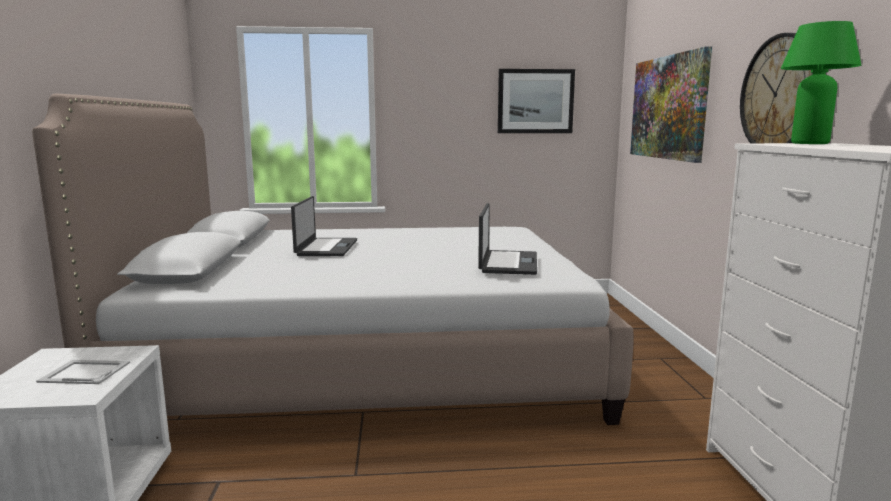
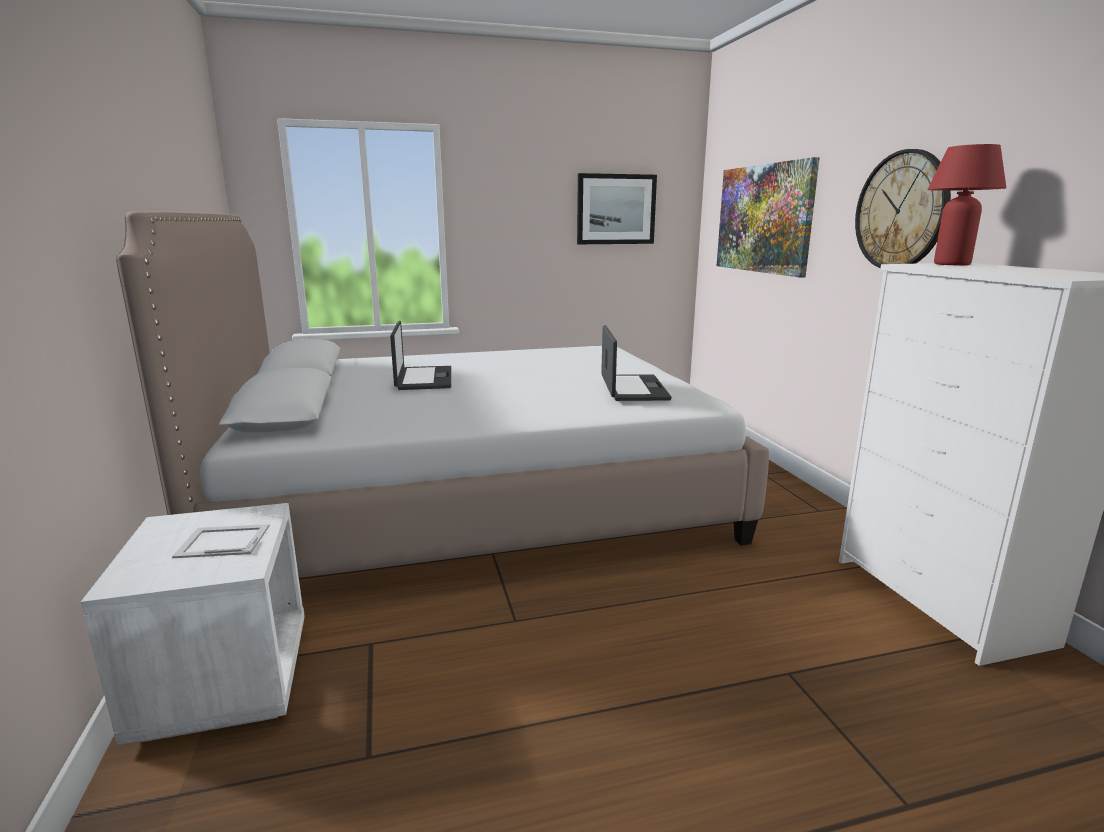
camera: 10 degrees left, 5 degrees up
(809, 143) = (951, 264): green table lamp -> red table lamp

